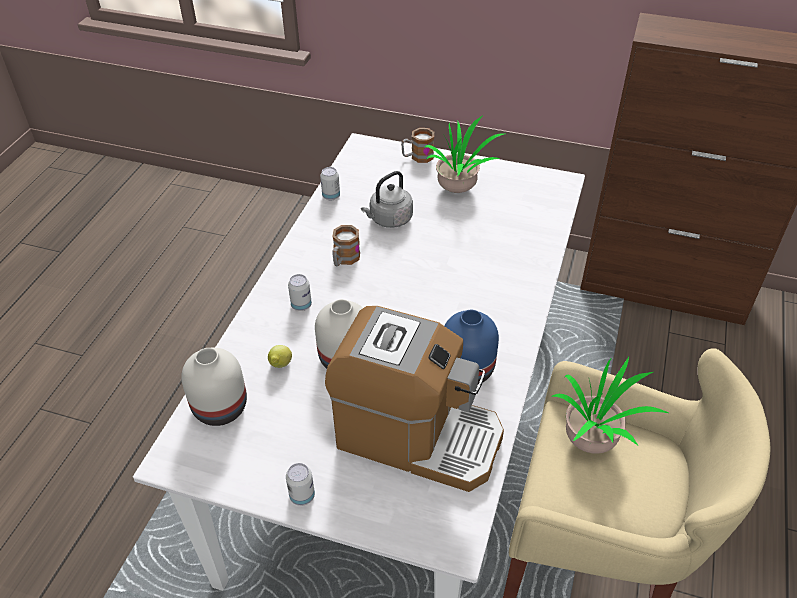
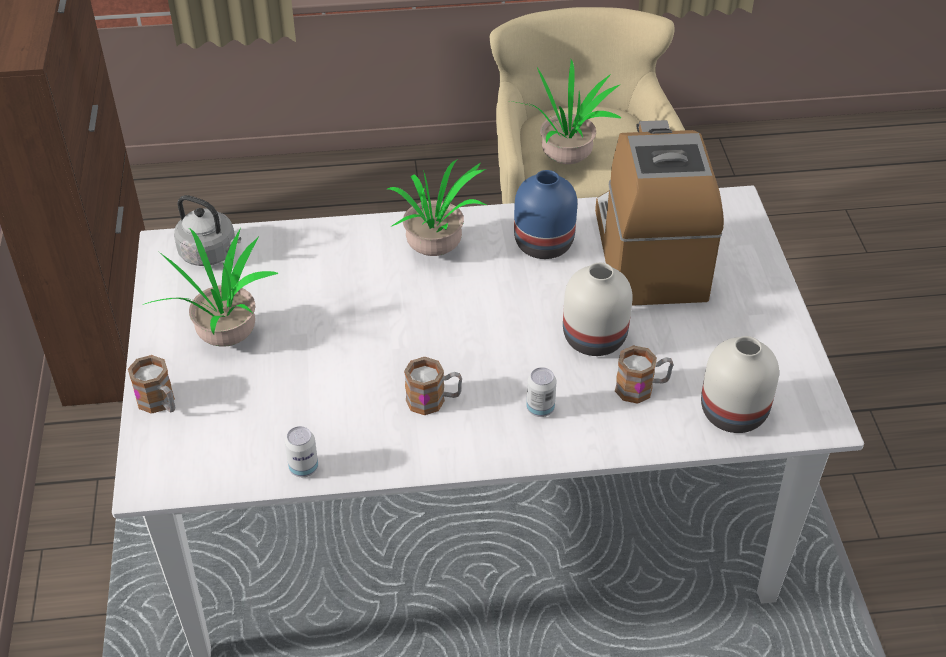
camera: 115 degrees left, 0 degrees up
(280, 365) = (642, 388): lemon -> mug
(302, 496) = (774, 307): can -> none
(389, 220) = (328, 385): grey kettle -> grey kettle (211, 254)
(490, 305) = (438, 251): none -> potted plant

